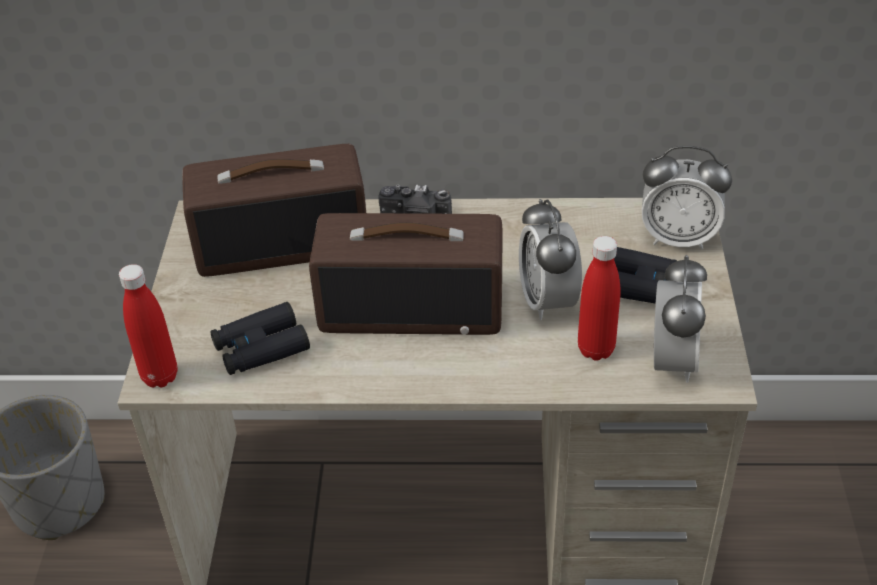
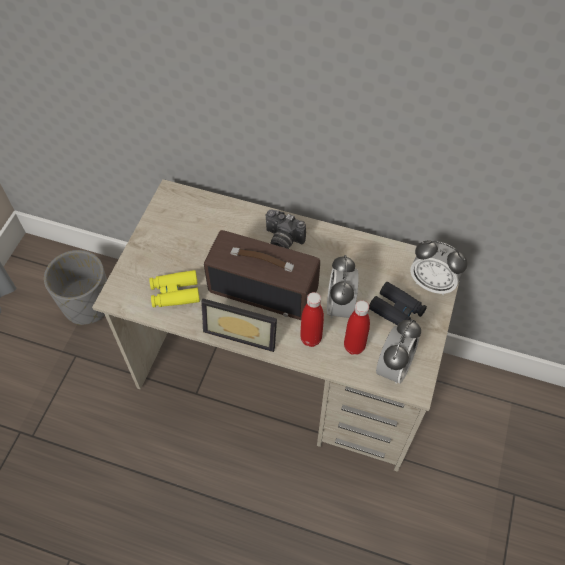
camera: 15 degrees right, 15 degrees up
(160, 376) = (118, 296): red bottle -> red bottle (311, 338)
(261, 348) = (175, 293): black binoculars -> yellow binoculars
(283, 243) = (209, 225): radio -> none
(399, 372) = (242, 330): none -> picture frame

